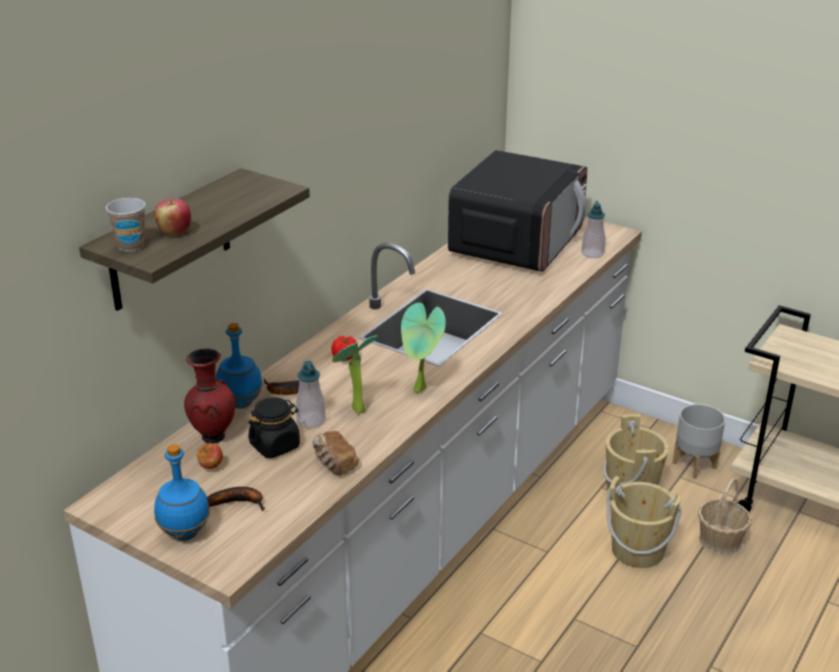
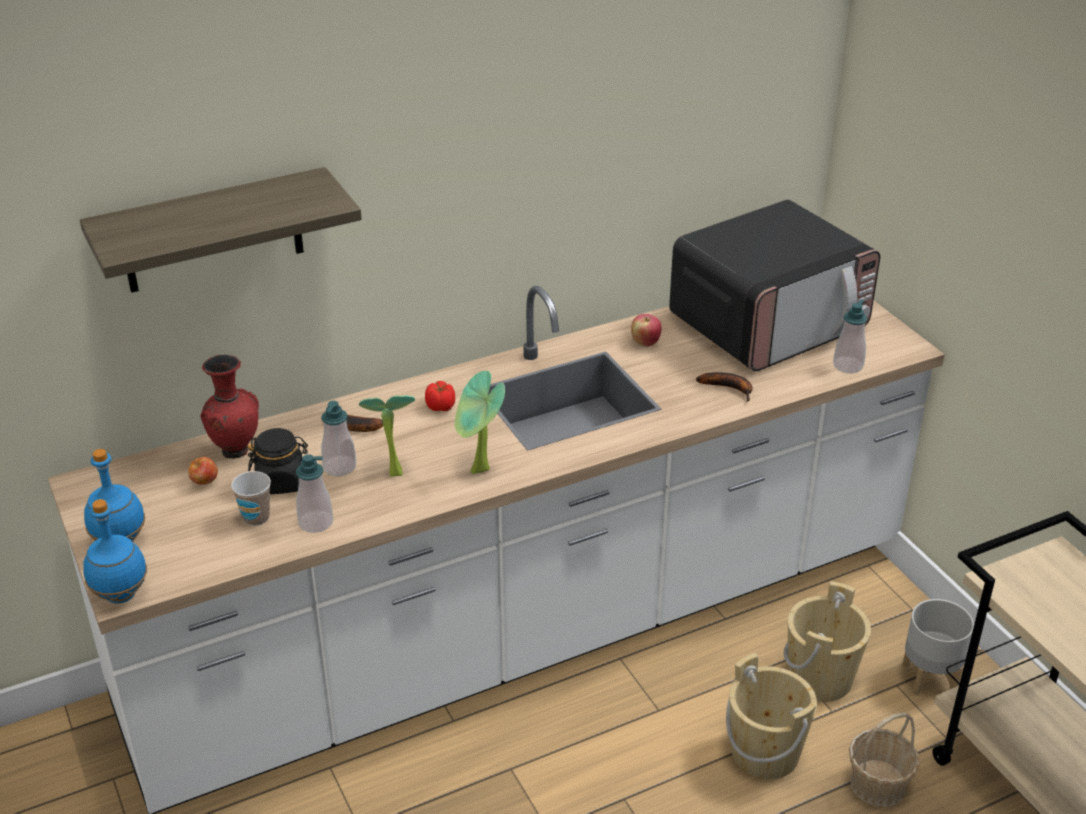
camera: 30 degrees right, 5 degrees up
(131, 246) = (120, 232): cup -> cup (256, 517)
(174, 233) = (174, 228): apple -> apple (645, 343)
(238, 502) = (193, 529): banana -> banana (730, 388)
(241, 403) = (294, 423): blue bottle -> blue bottle (121, 594)
(333, 463) = (316, 522): bread -> soap dispenser

